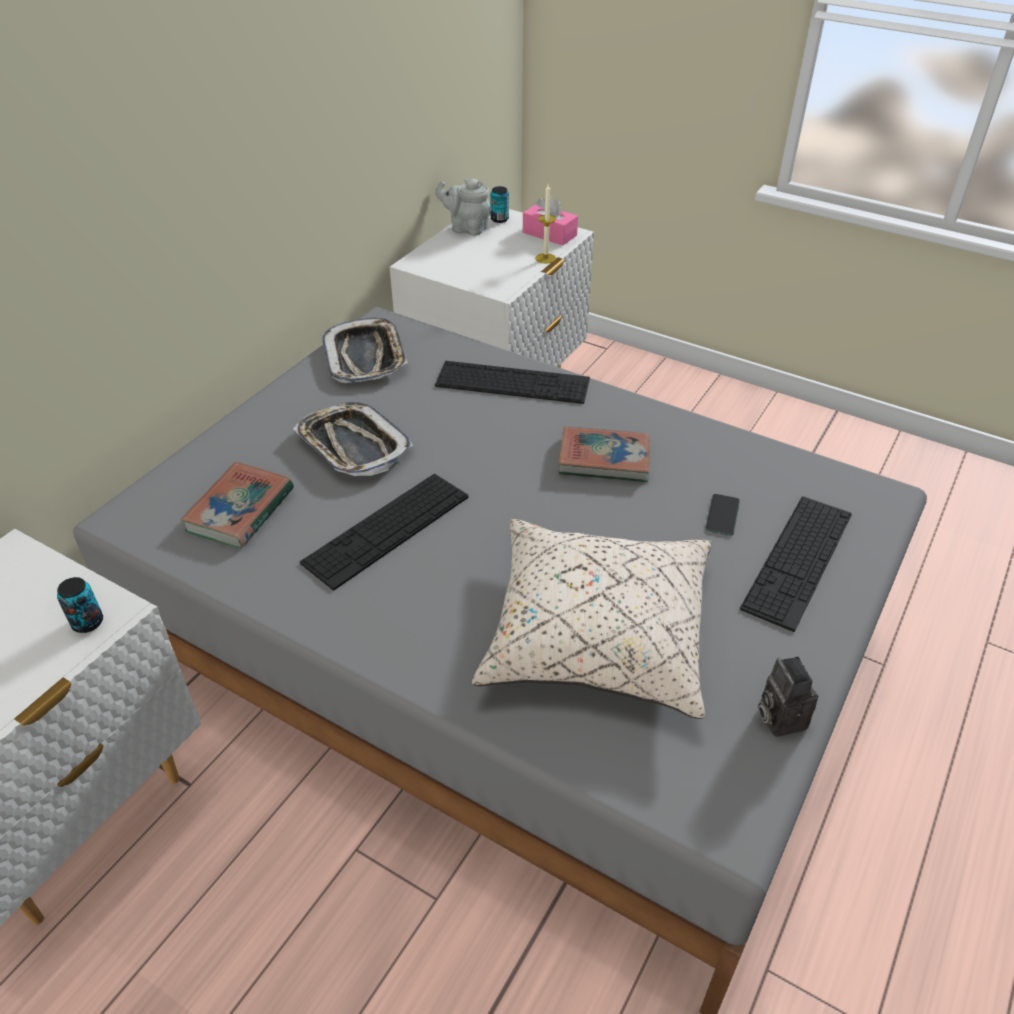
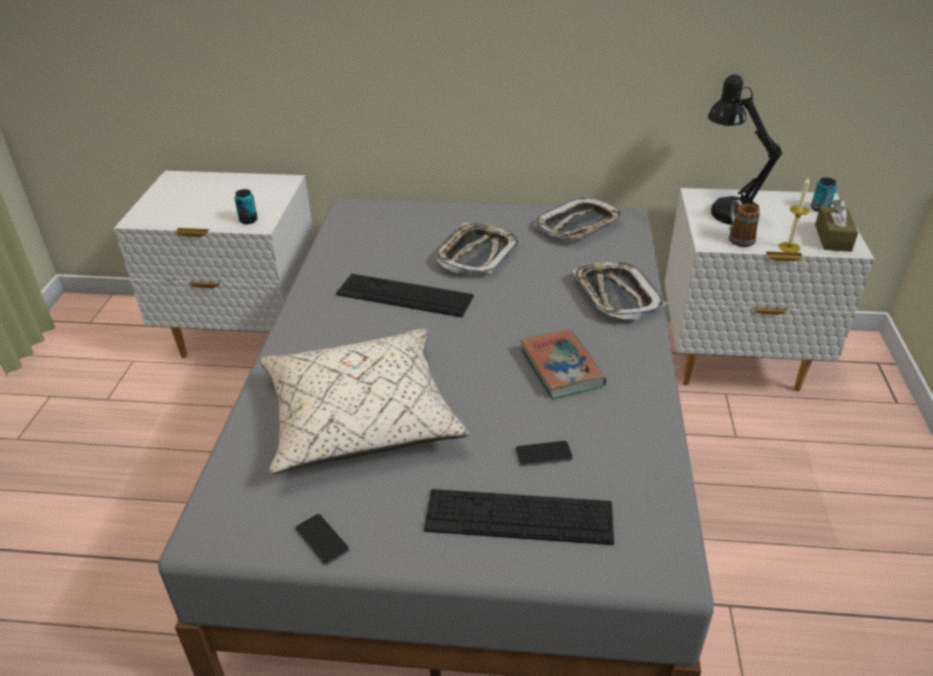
camera: 65 degrees right, 5 degrees down
(240, 510) = (383, 239): book -> none
(455, 260) = (727, 209): none -> black table lamp
(467, 228) = (781, 199): grey teapot -> none
(508, 274) = (738, 238): none -> mug
(512, 383) = (615, 295): keyboard -> tray
(549, 234) = (832, 238): pink tissue box -> brown tissue box
(778, 717) = (322, 539): camera -> phone

